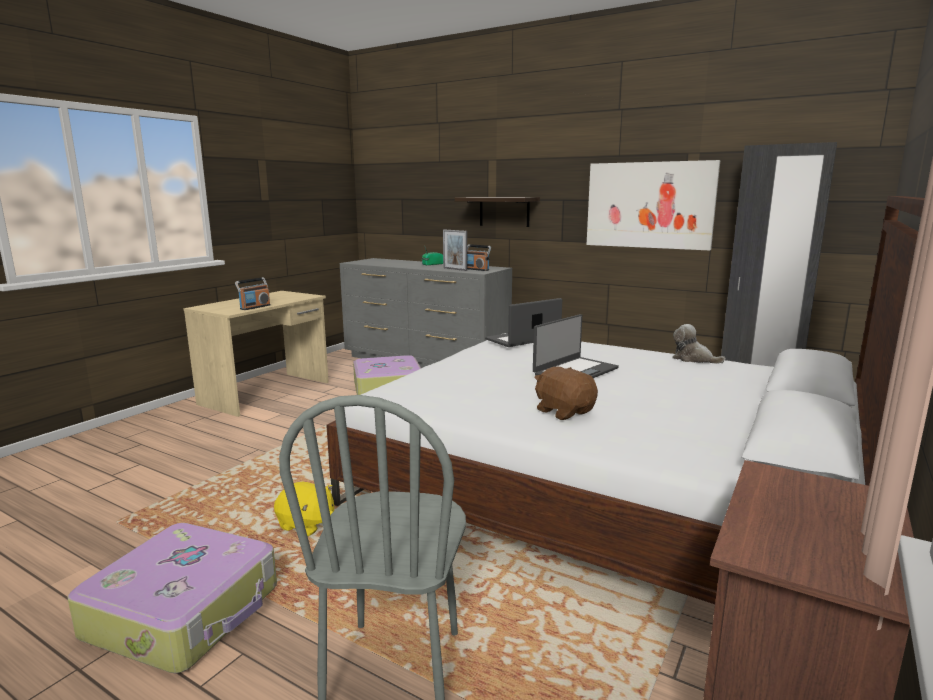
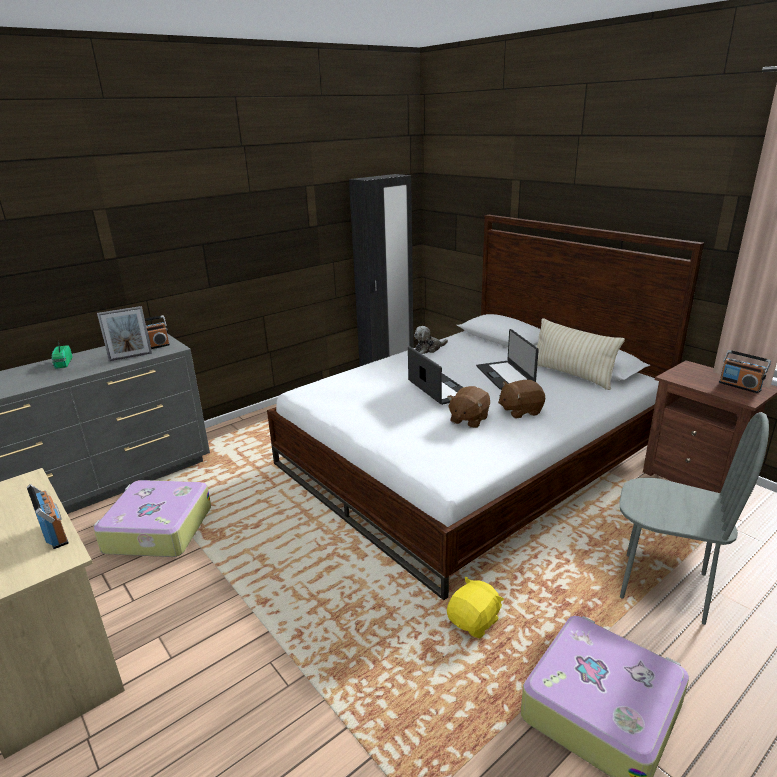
camera: 70 degrees left, 10 degrees up
(504, 211) = (134, 270): shelf -> none
(515, 391) = (468, 419): none -> brown plush toy
(523, 339) = (332, 390): laptop -> laptop (505, 375)
(649, 205) = (285, 235): picture -> none
(737, 435) = (571, 375): none -> beige pillow
(827, 548) = (739, 386): none -> radio

